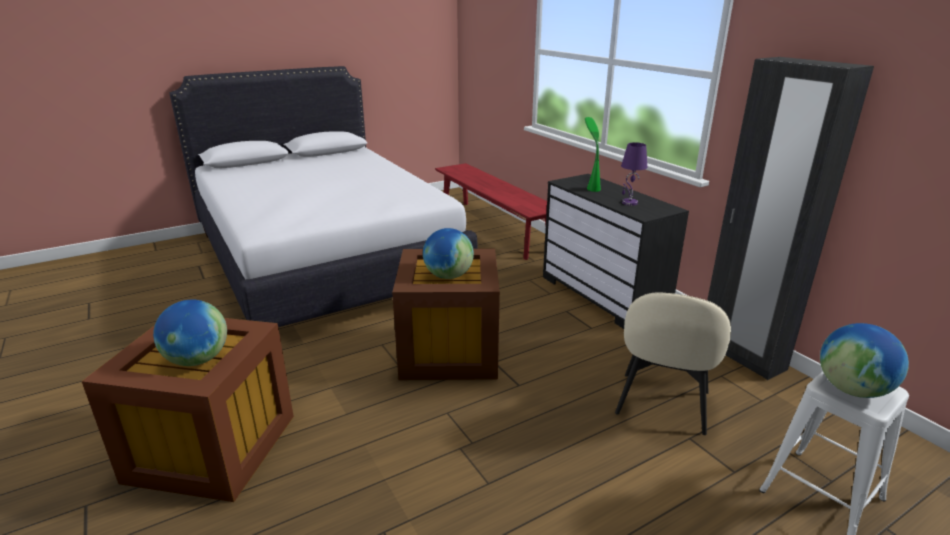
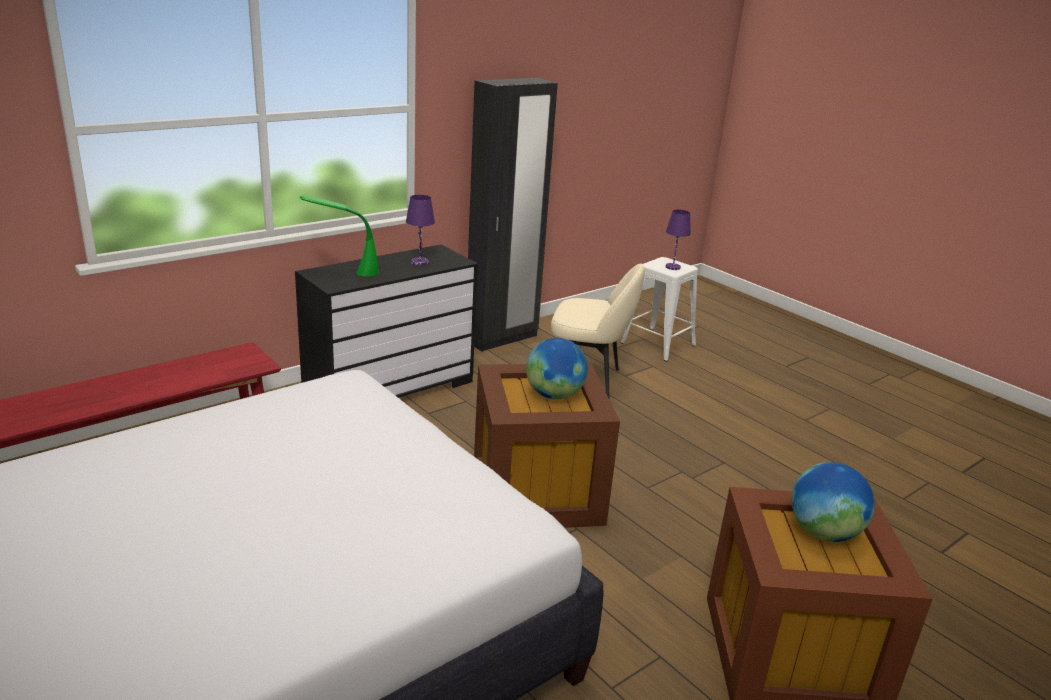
camera: 100 degrees left, 0 degrees up
(852, 389) = (672, 267): globe -> purple table lamp

